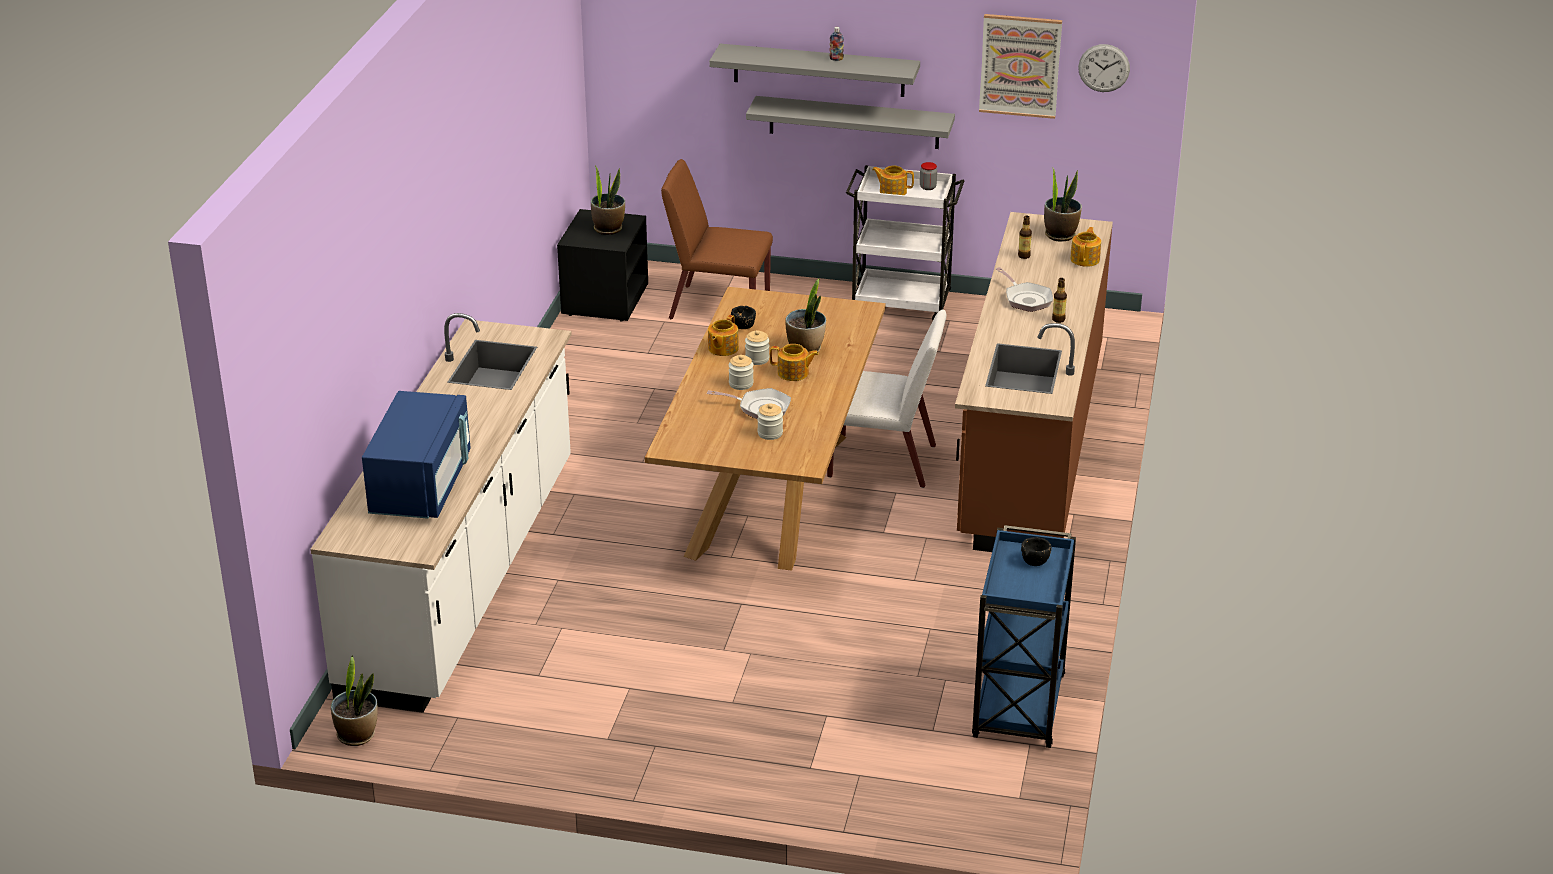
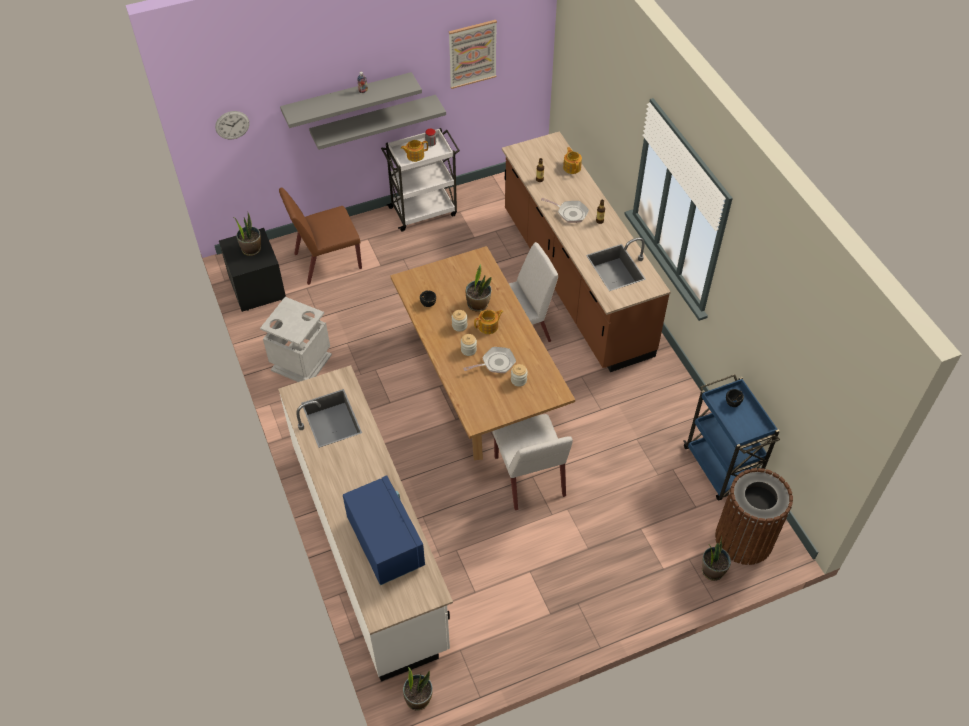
camera: 35 degrees left, 20 degrees up
(579, 385) = (302, 362): none -> grey trash can
(722, 348) = (433, 327): teapot -> none
(737, 603) = (530, 477): none -> white chair
(964, 792) = (744, 538): none -> brown trash can
(1060, 235) = (543, 154): potted plant -> potted plant (712, 570)
(1104, 68) = (521, 38): wall clock -> wall clock (232, 125)

